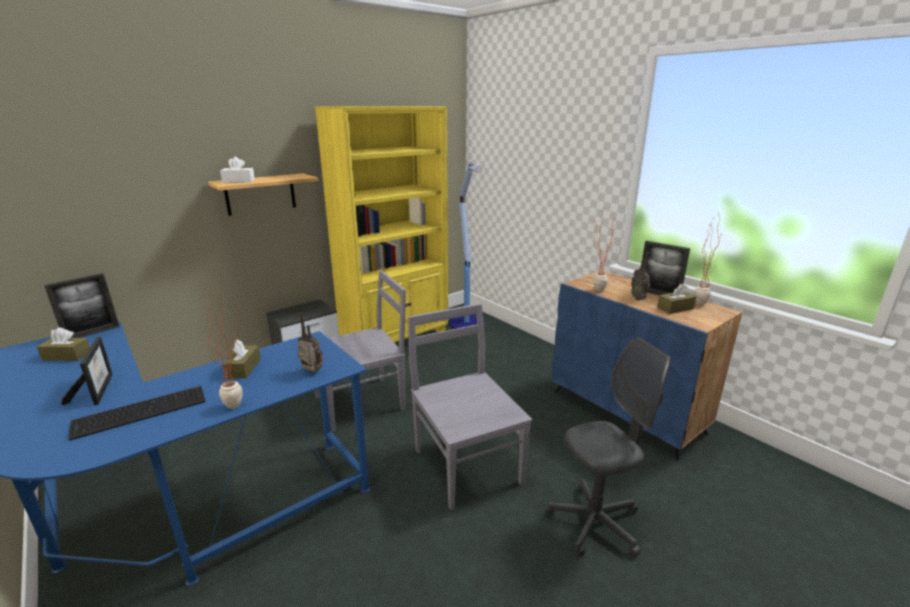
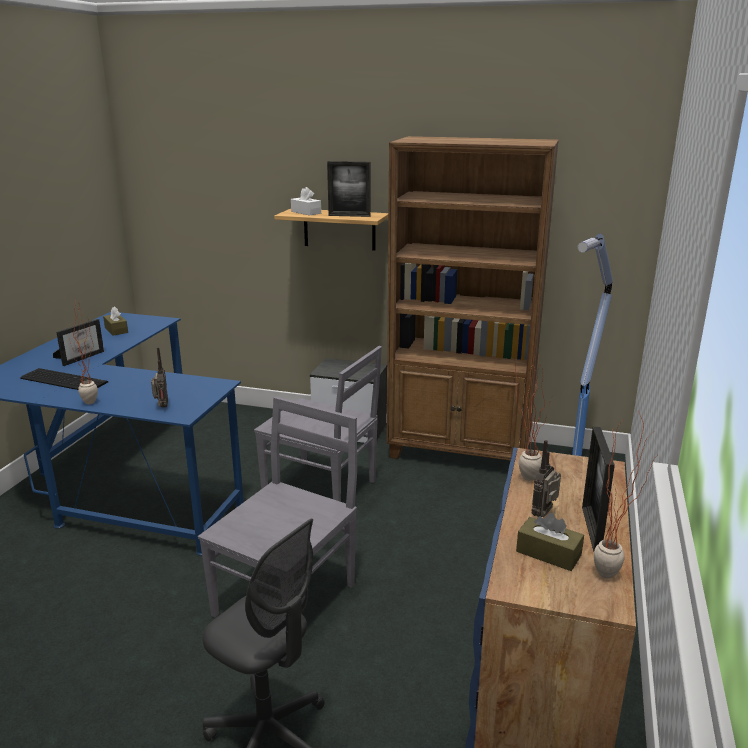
camera: 55 degrees right, 0 degrees up
(92, 333) = (153, 320): picture frame -> picture frame (349, 215)
(243, 368) = (146, 383): brown tissue box -> none
(396, 340) = (460, 452): yellow bookcase -> brown bookcase

